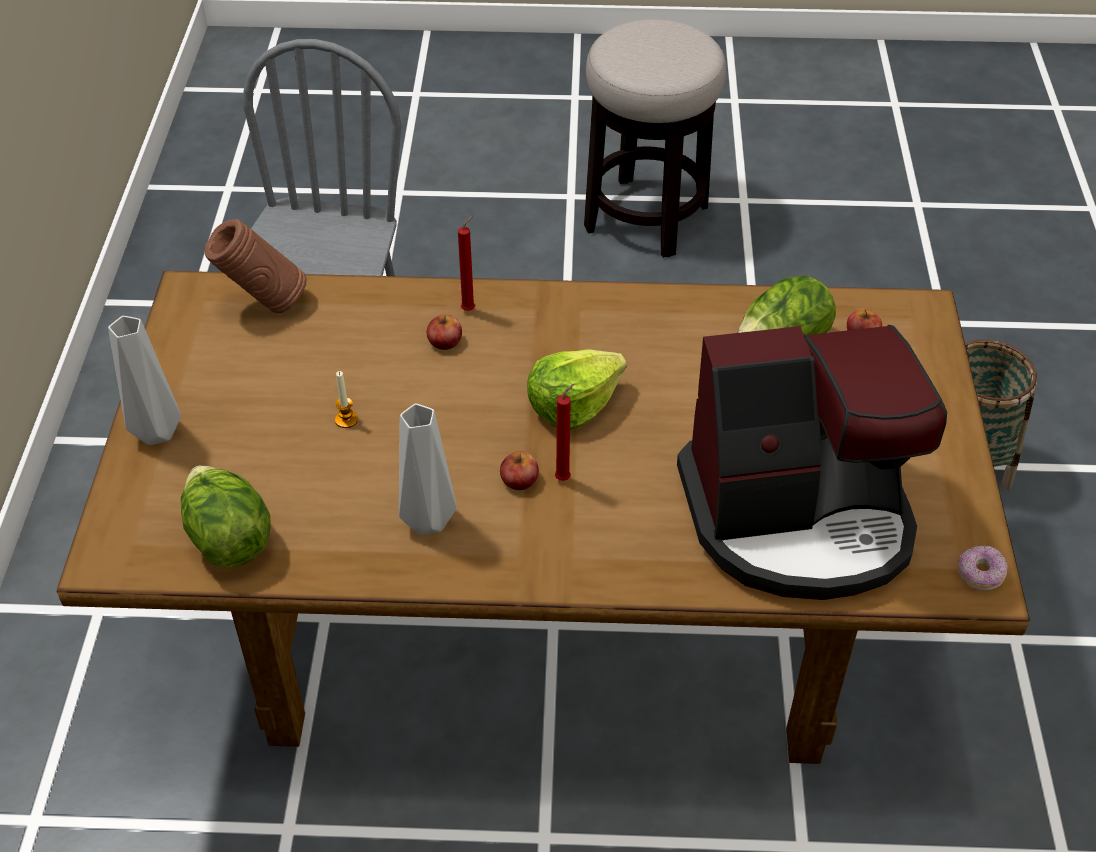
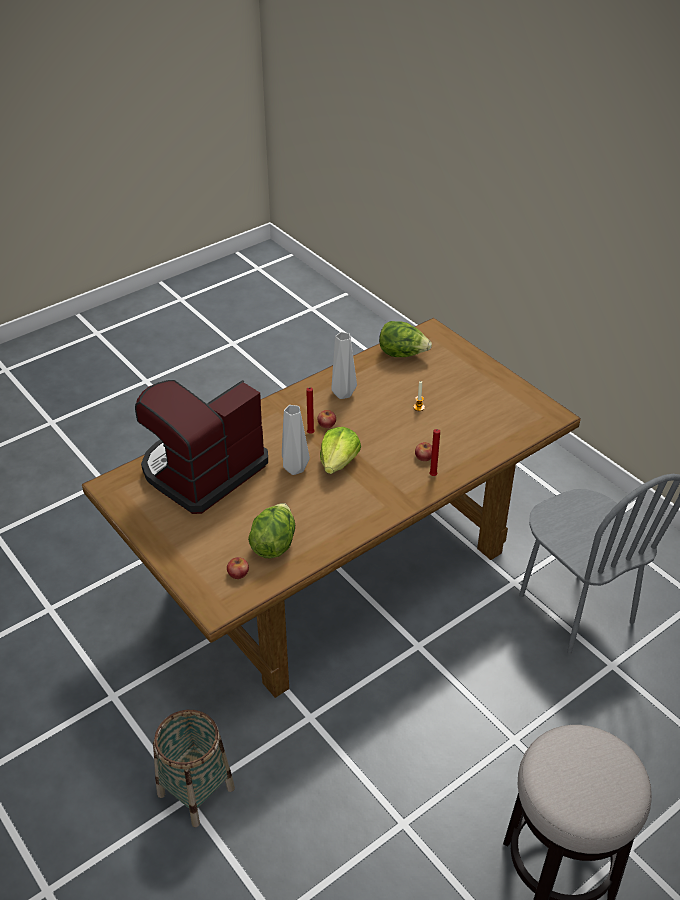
camera: 140 degrees right, 5 degrees down
(159, 432) = (477, 367): grey vase -> grey vase (294, 469)
(264, 305) = (517, 428): brown vase -> none
(979, 574) = (111, 489): donut -> none

